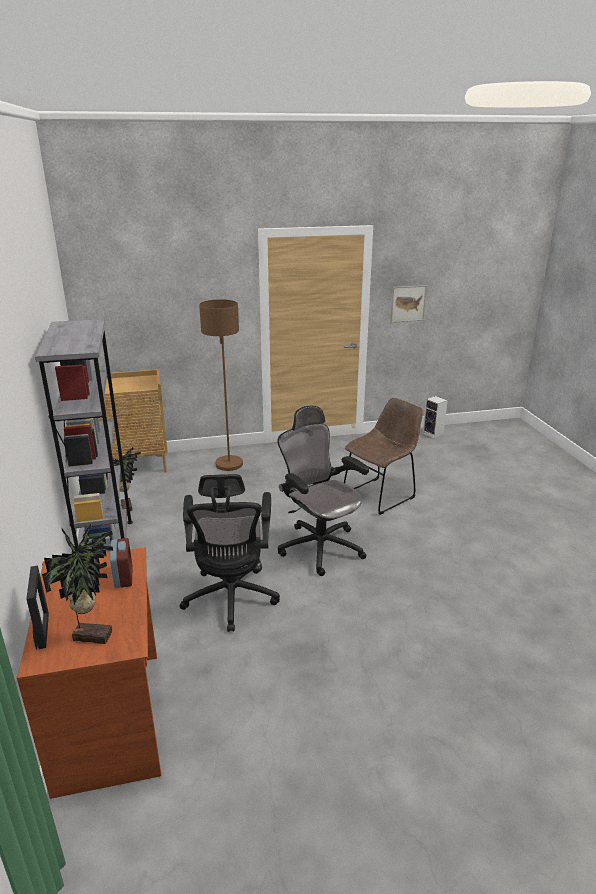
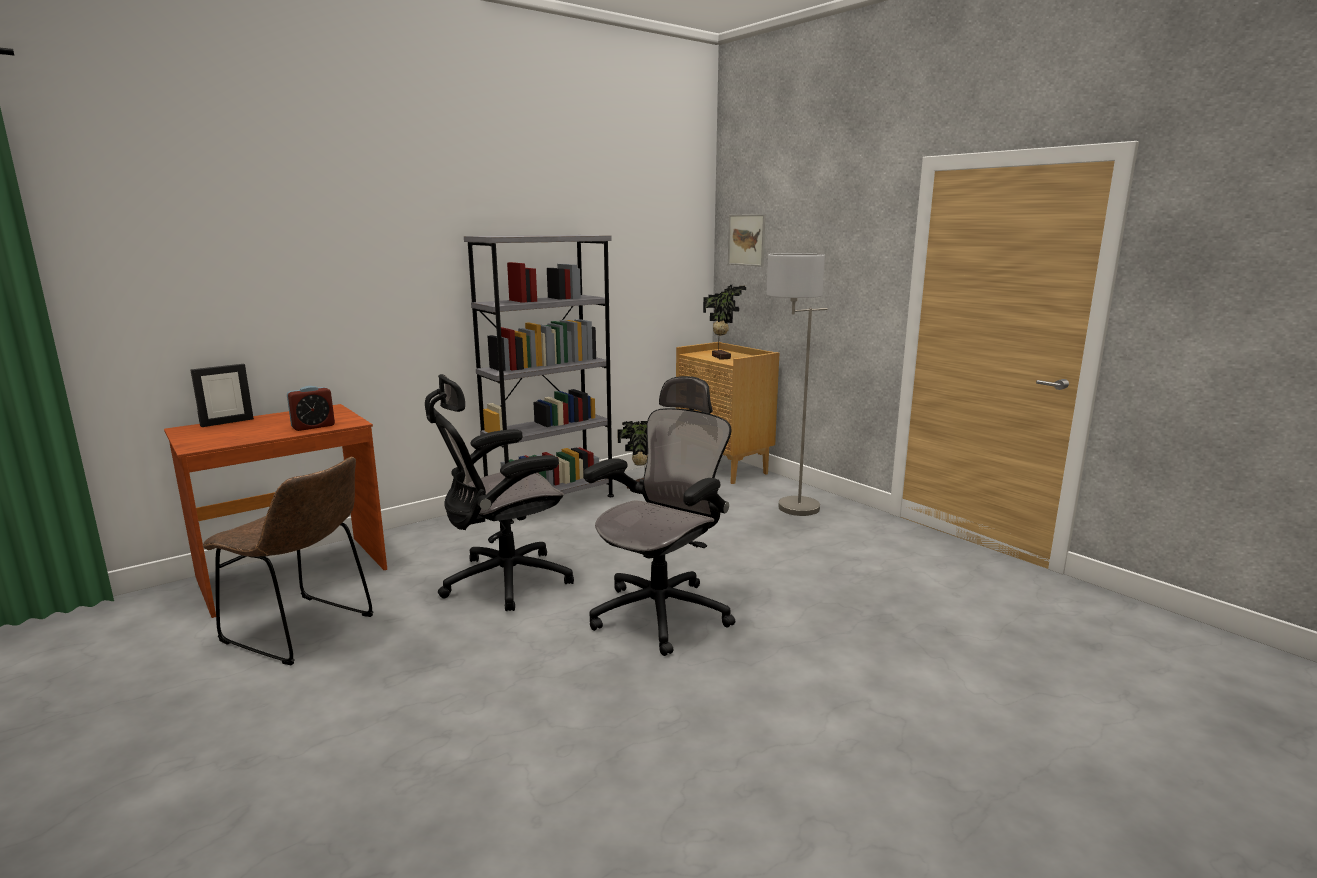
camera: 65 degrees right, 10 degrees down
(93, 634) = (217, 434): potted plant -> potted plant (722, 357)
(228, 468) = (788, 510): brown floor lamp -> grey floor lamp
(381, 494) = (877, 633): brown chair -> brown chair (304, 630)
(408, 303) = (1209, 318): picture -> picture (746, 240)
(433, 434) = (1218, 648): speaker -> none

